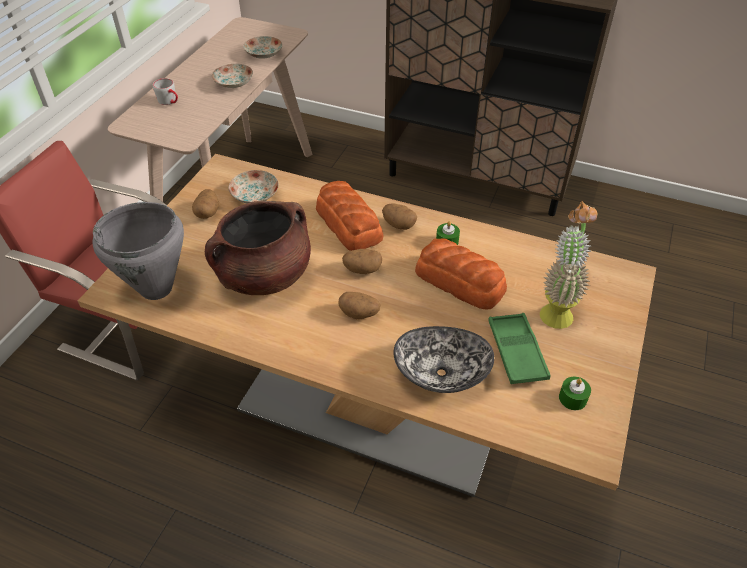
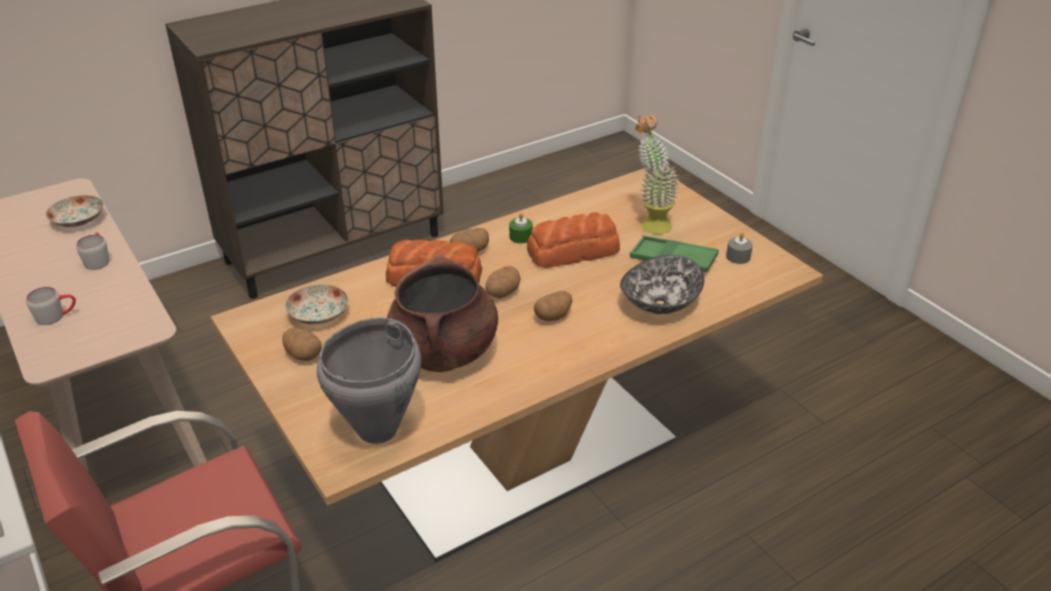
camera: 55 degrees left, 10 degrees down
(233, 83) = (98, 259): plate -> grey mug
(572, 398) = (738, 257): green candle -> grey candle

